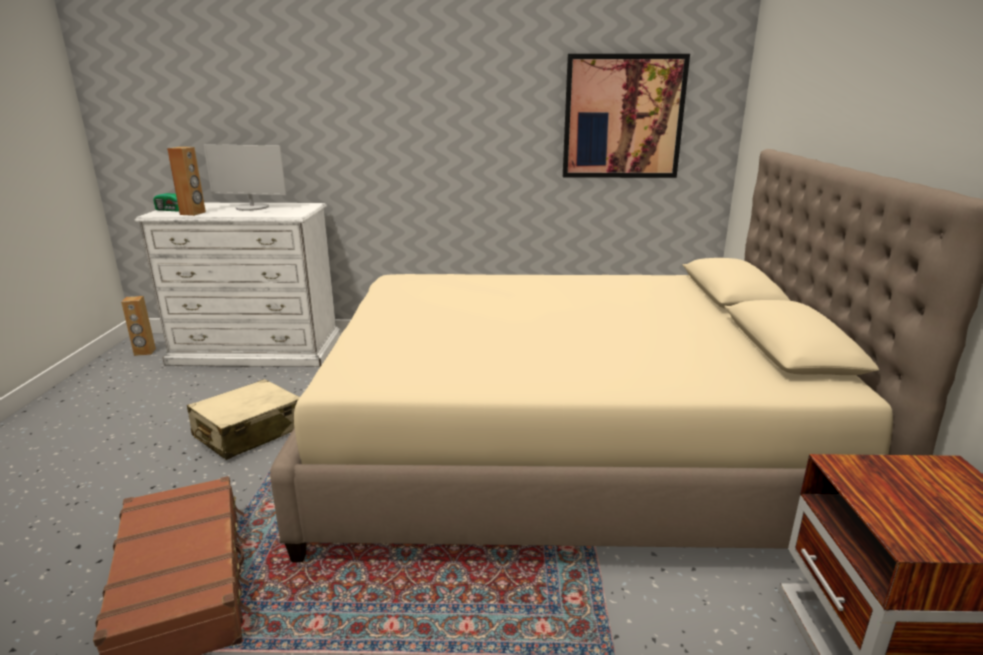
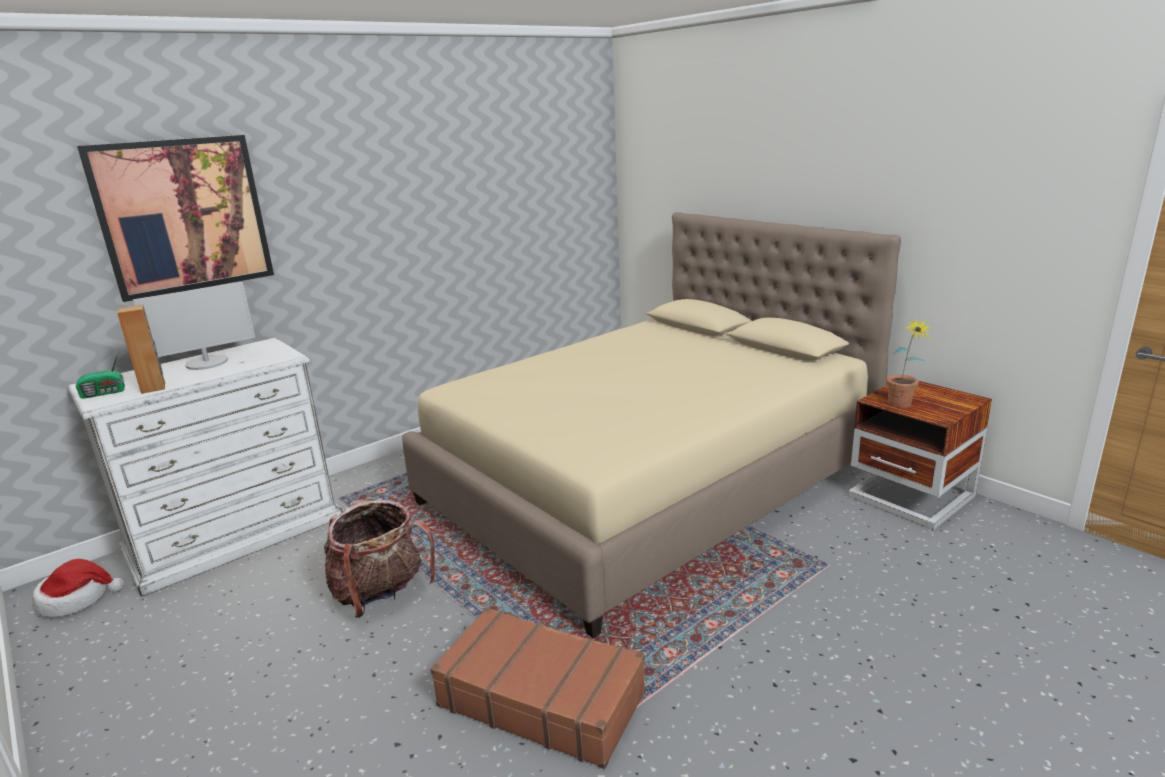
camera: 40 degrees left, 0 degrees up
(145, 352) = (76, 599): brown speaker -> hat
(249, 432) = (381, 594): beige suitcase -> backpack
(623, 117) = (538, 198): picture -> picture (183, 216)
(869, 492) = (901, 406): none -> potted plant

